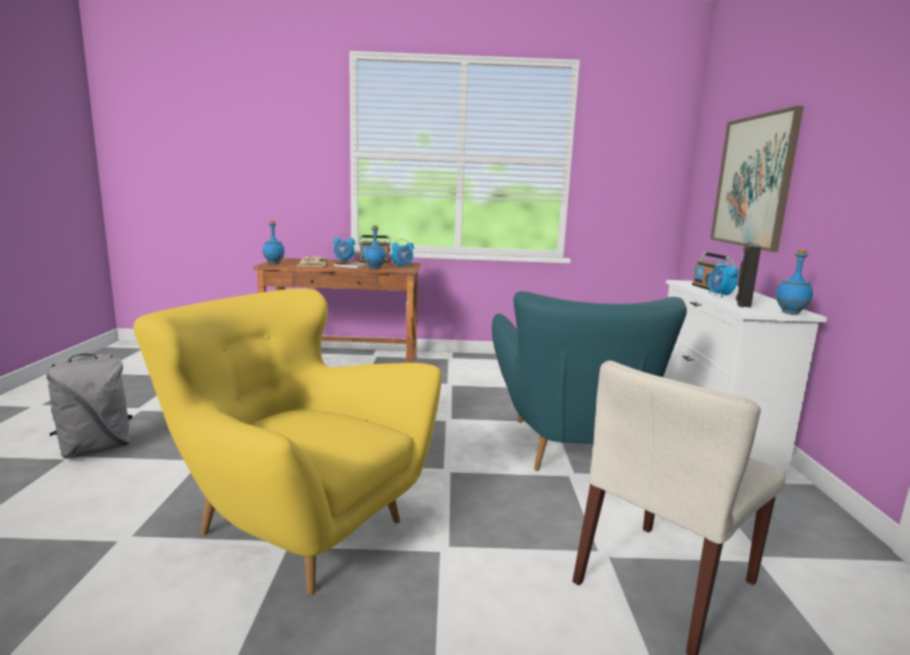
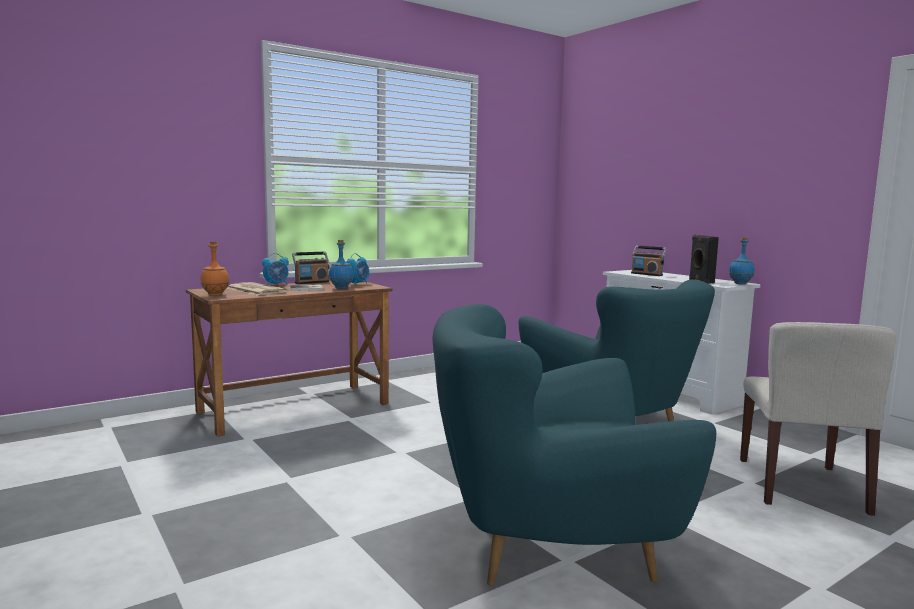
camera: 35 degrees left, 5 degrees down
(96, 449) = (192, 568): grey backpack -> none
(273, 263) = (215, 295): blue bottle -> orange bottle
(297, 526) = (550, 545): yellow armchair -> turquoise armchair
(720, 295) = (671, 278): alarm clock -> none
(753, 181) = (650, 188): picture -> none

